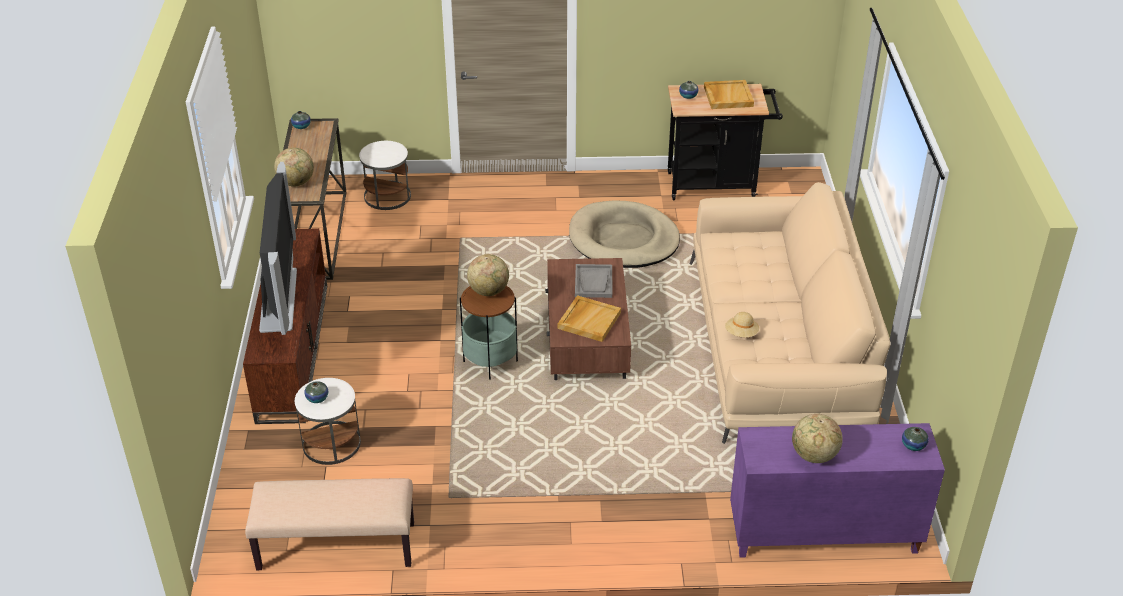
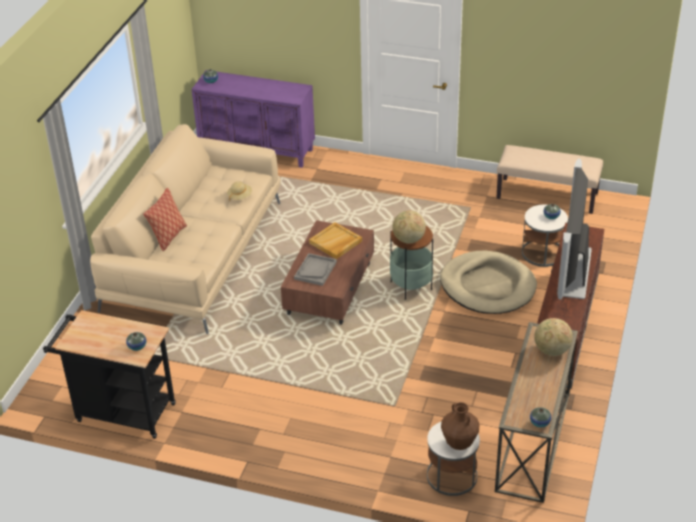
camera: 160 degrees left, 0 degrees up
(376, 150) = (459, 443): none -> brown vase
(623, 239) = (247, 370): beige dog bed -> beige dog bed (487, 286)
(727, 96) = (100, 338): beige tray -> none
(782, 264) = (169, 237): none -> pillow
(814, 455) = (269, 86): globe -> none

